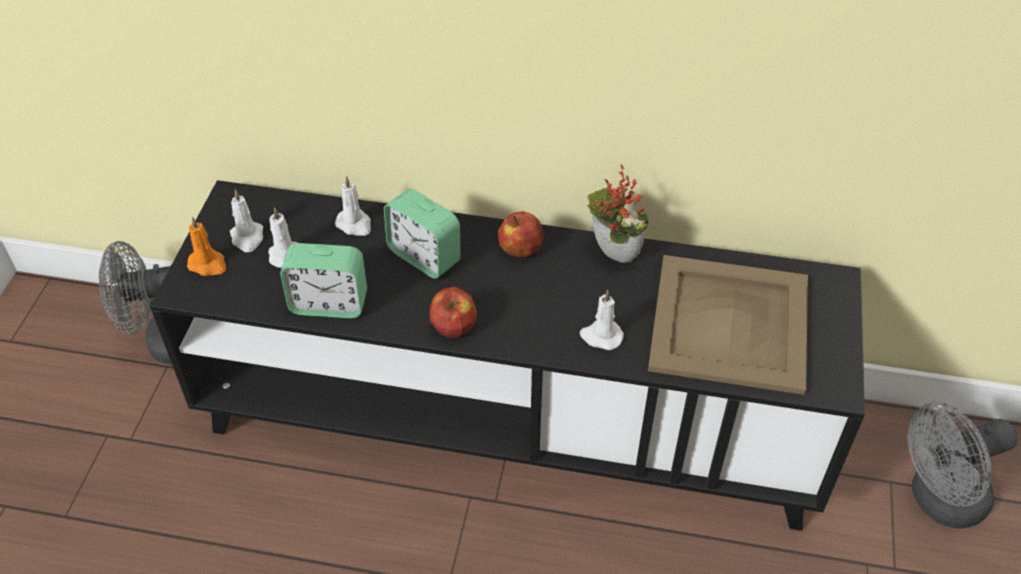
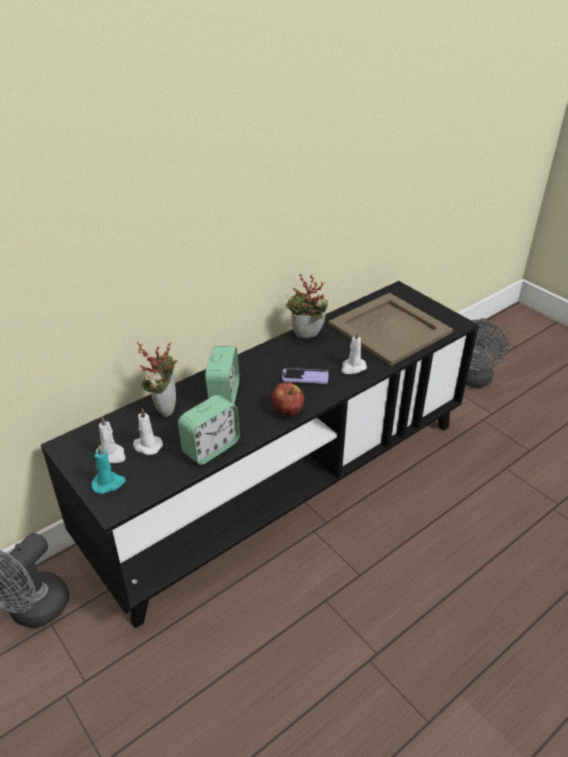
camera: 50 degrees left, 10 degrees down
(208, 264) = (109, 483): orange candle -> turquoise candle
(355, 224) = (164, 407): white candle -> potted plant
(424, 256) = (224, 395): alarm clock -> alarm clock turned 75 degrees counterclockwise
(520, 249) = (264, 361): apple -> none
(531, 304) = (305, 377): none -> phone

